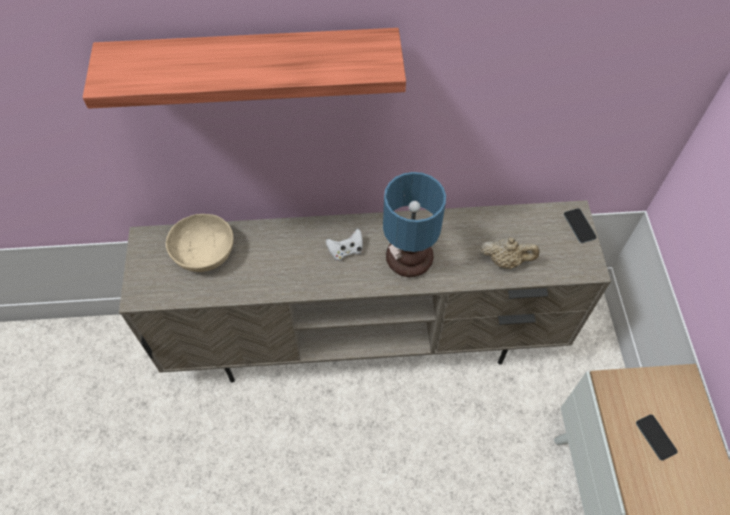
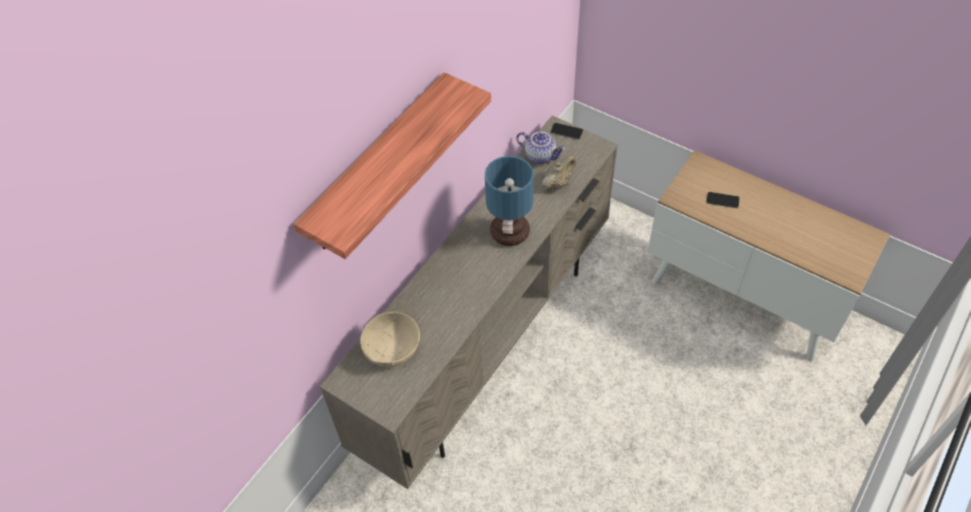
camera: 50 degrees left, 5 degrees down
(346, 251) = (470, 263): white game controller -> none
(526, 224) = (541, 156): none -> teapot

